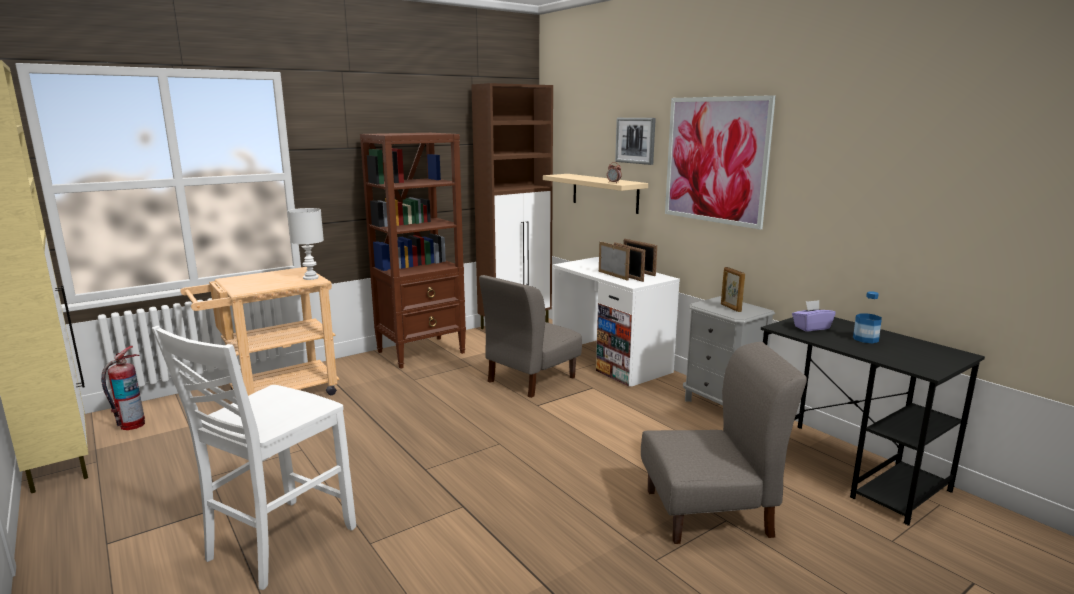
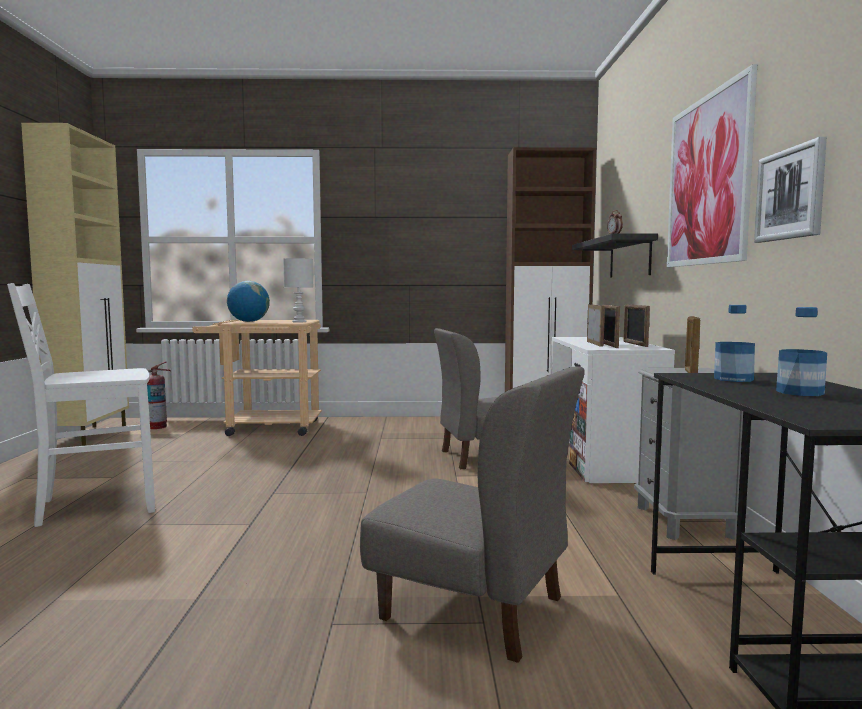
camera: 35 degrees right, 10 degrees down
(250, 285) = (249, 321): none -> globe
(422, 352) = (422, 423): brown bookcase -> none
(604, 193) = (629, 258): beige shelf -> black shelf
(635, 140) = (650, 185): picture -> picture (790, 194)
(811, 327) = (733, 379): purple tissue box -> bottle

